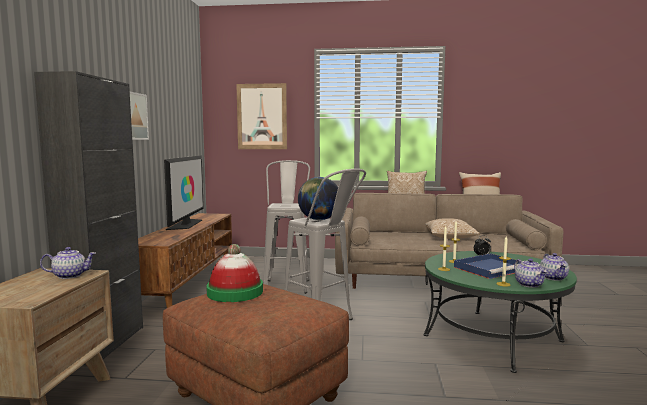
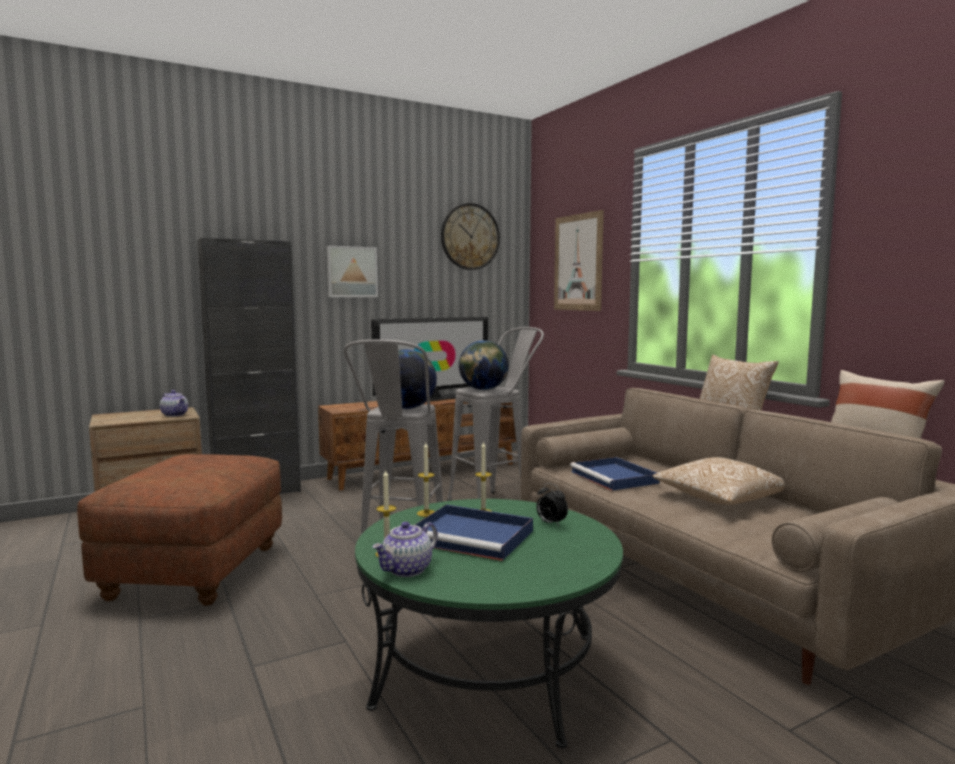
camera: 55 degrees right, 0 degrees up
(181, 91) = (470, 237): none -> wall clock
(235, 292) = (204, 458): hat -> none
(285, 205) = (483, 389): none -> globe
(400, 240) = (615, 477): none -> blue tray
(553, 278) = (478, 584): teapot -> none

